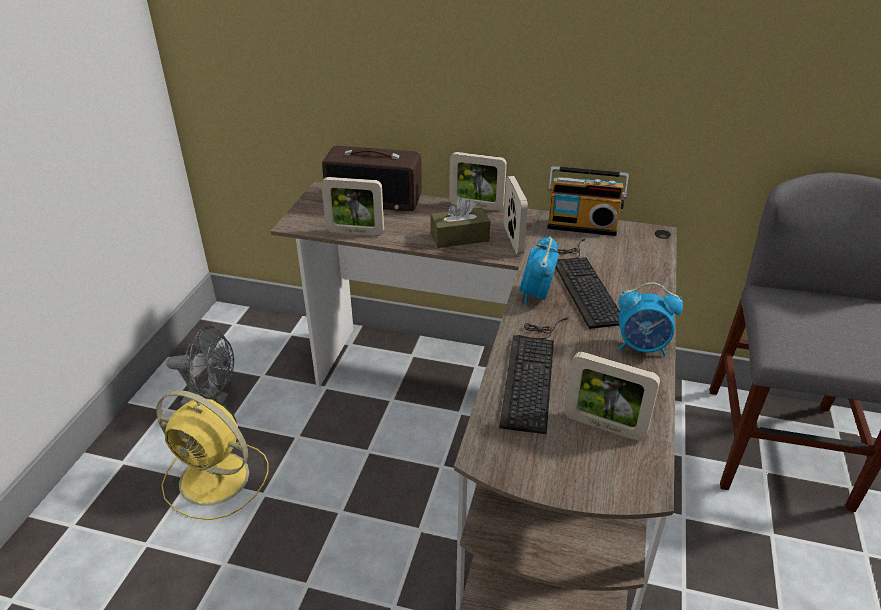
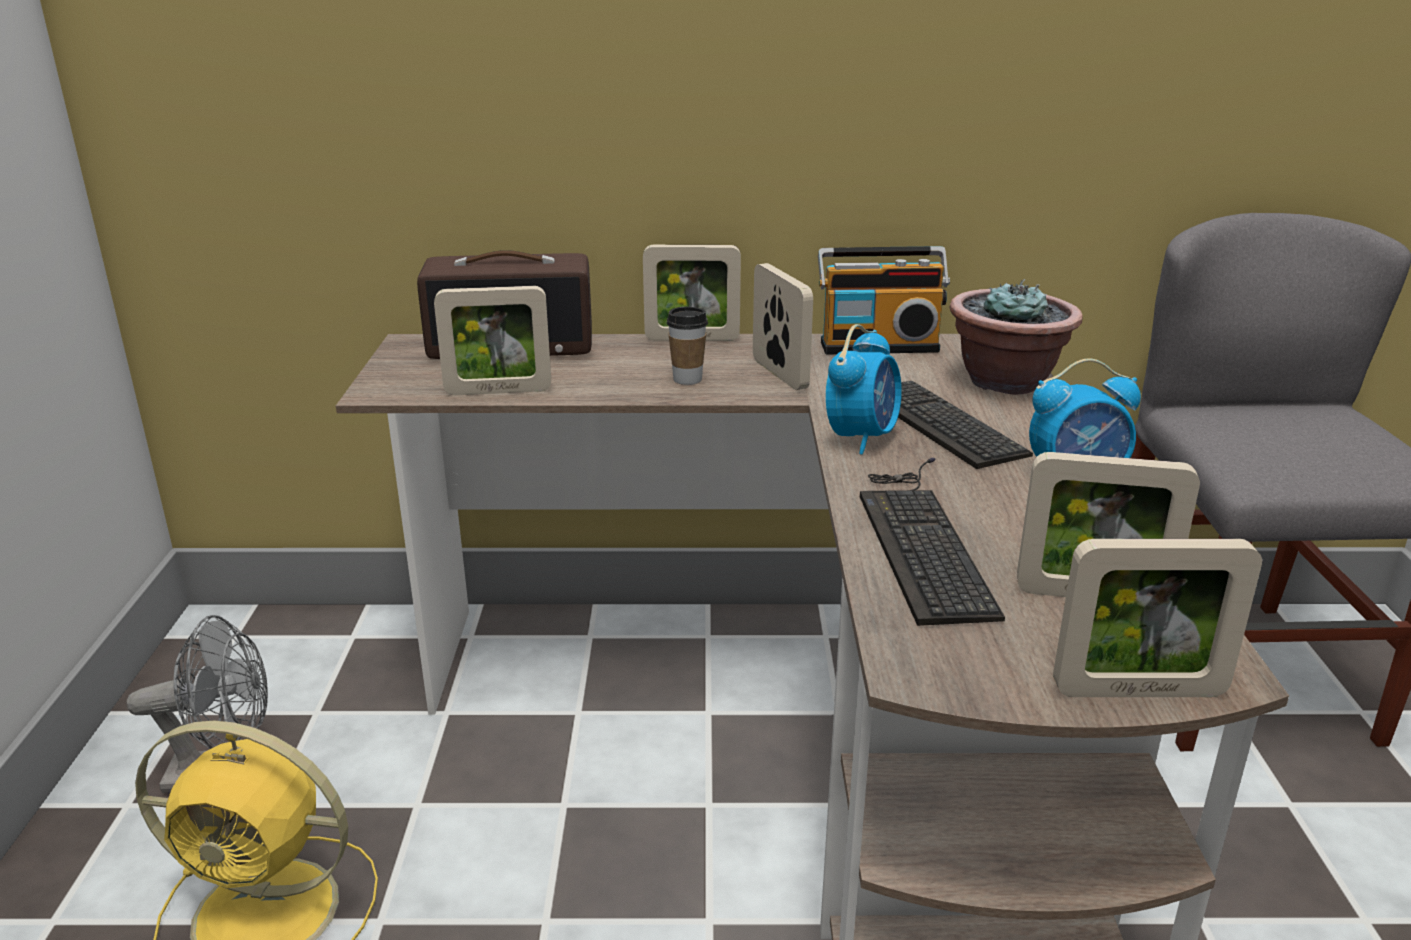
camera: 15 degrees left, 10 degrees down
(459, 237) = (687, 379): brown tissue box -> cup
(536, 295) = (862, 437): alarm clock -> alarm clock turned 150 degrees counterclockwise
(592, 491) = (1138, 691): none -> picture frame
(643, 265) = (1006, 382): none -> potted plant

